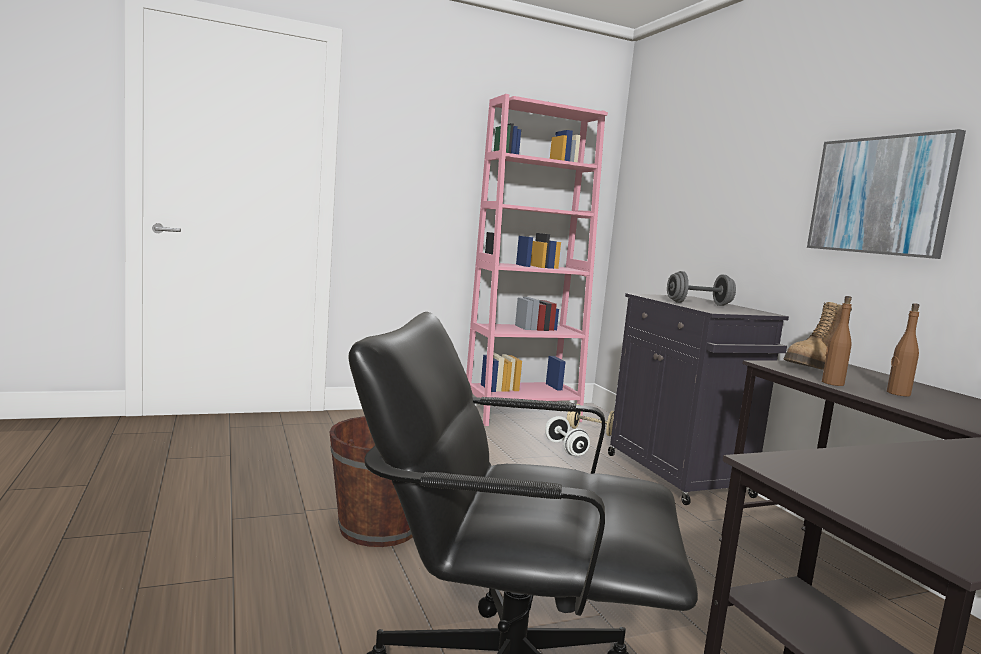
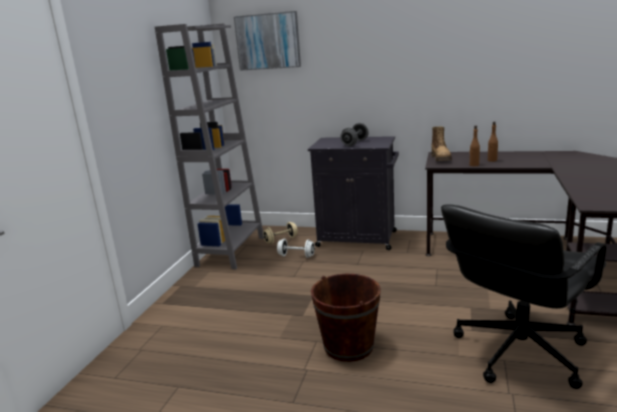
camera: 50 degrees left, 10 degrees up
(522, 414) = (231, 251): pink bookcase -> grey bookcase
(880, 196) = (434, 69): picture -> picture (268, 41)

